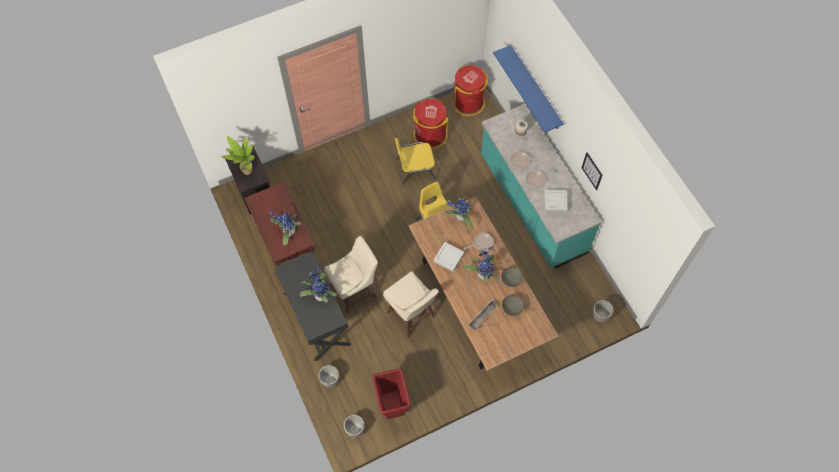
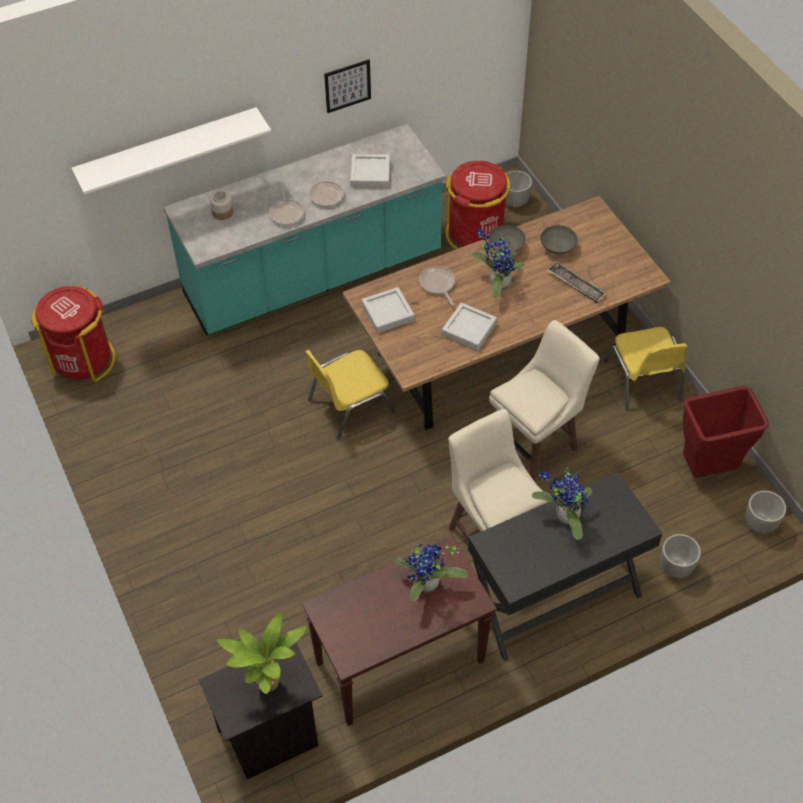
camera: 90 degrees left, 10 degrees down
(415, 168) = (226, 443): yellow chair -> yellow chair (643, 381)
(430, 135) = (151, 420): red trash can -> red trash can (476, 234)
(460, 218) = (388, 313): potted plant -> grey tray
(535, 88) = (168, 149): blue shelf -> white shelf

